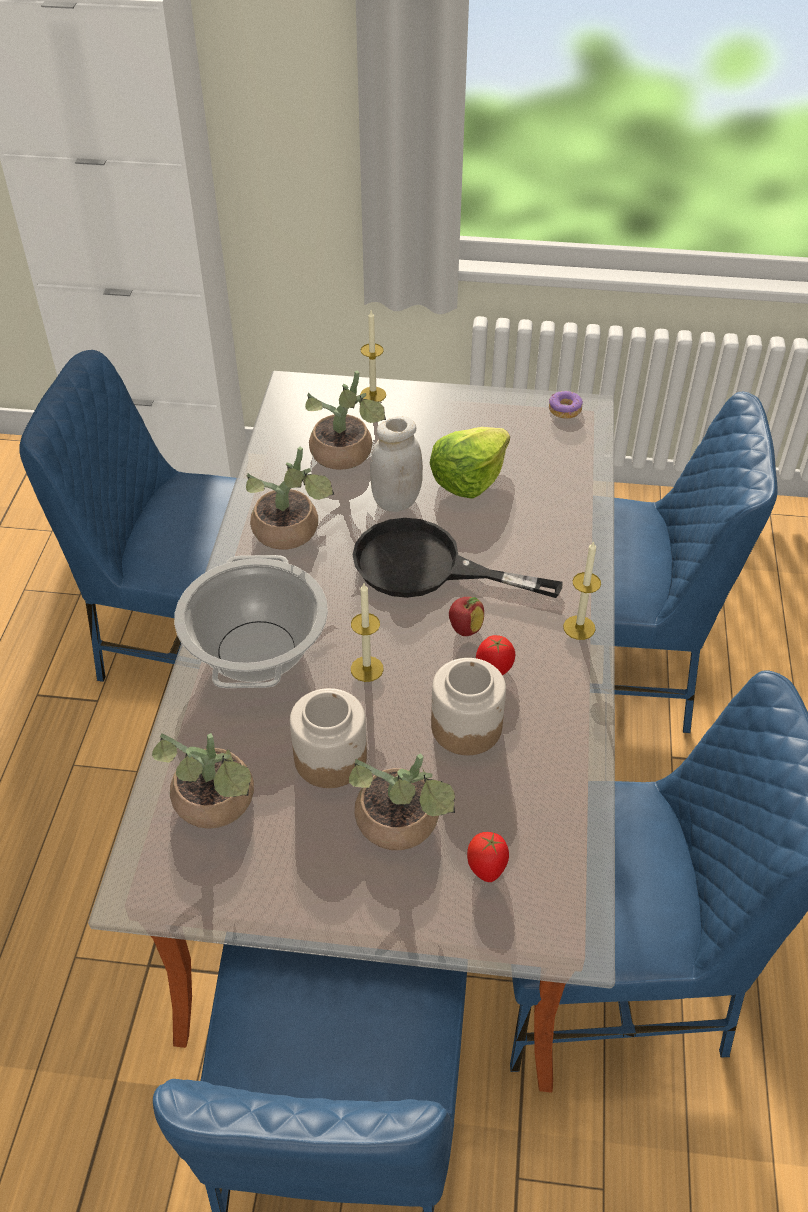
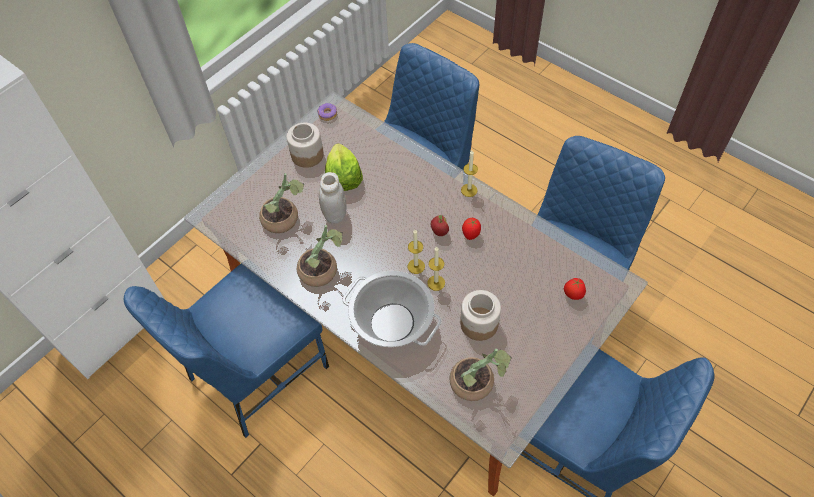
camera: 55 degrees left, 10 degrees up
(373, 395) = (246, 183): candle -> candle (416, 266)
(402, 827) = (534, 315): potted plant -> none
(427, 567) = (389, 226): black frying pan -> none
(466, 726) = (495, 262): jar -> jar (307, 155)

